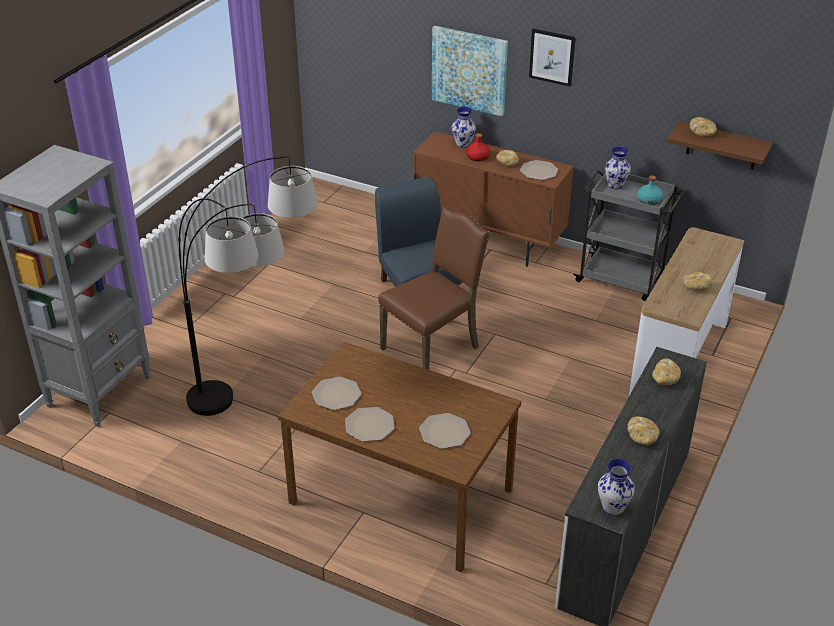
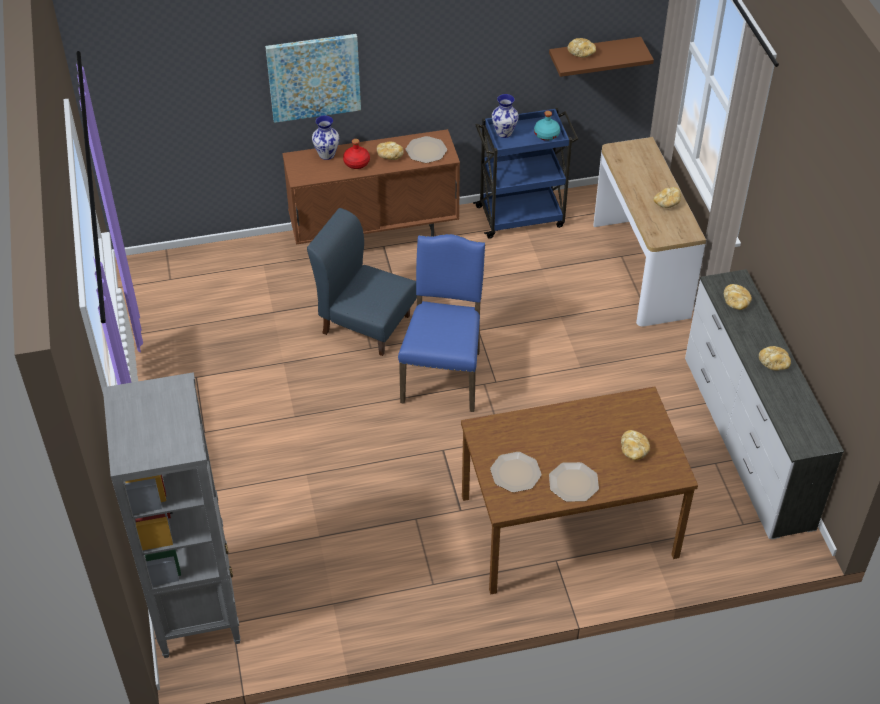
camera: 40 degrees left, 10 degrees up
(258, 418) = (374, 537): floor lamp -> none
(433, 348) = (443, 375): brown chair -> blue chair
(445, 432) = (634, 450): plate -> bread
(552, 57) = (408, 33): picture -> none
(612, 507) = (816, 435): vase -> none
(621, 279) = (521, 216): grey cart -> blue cart

